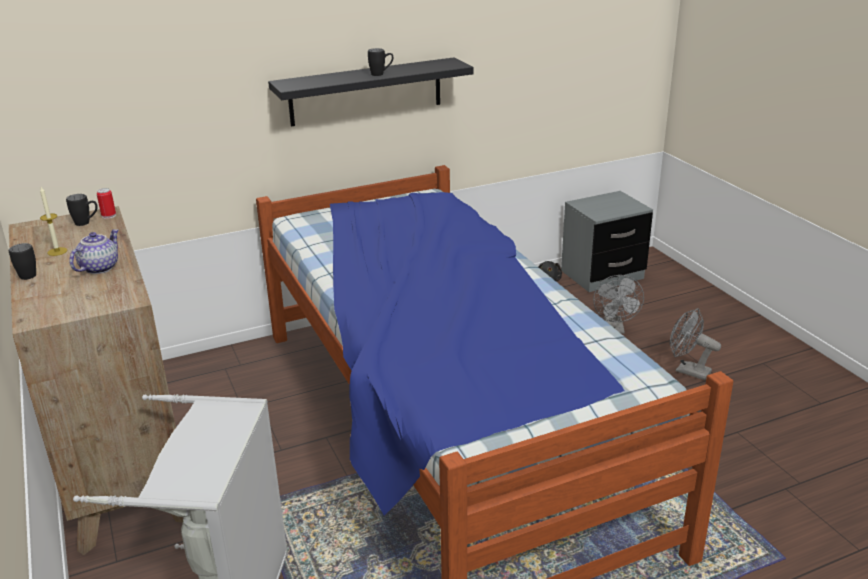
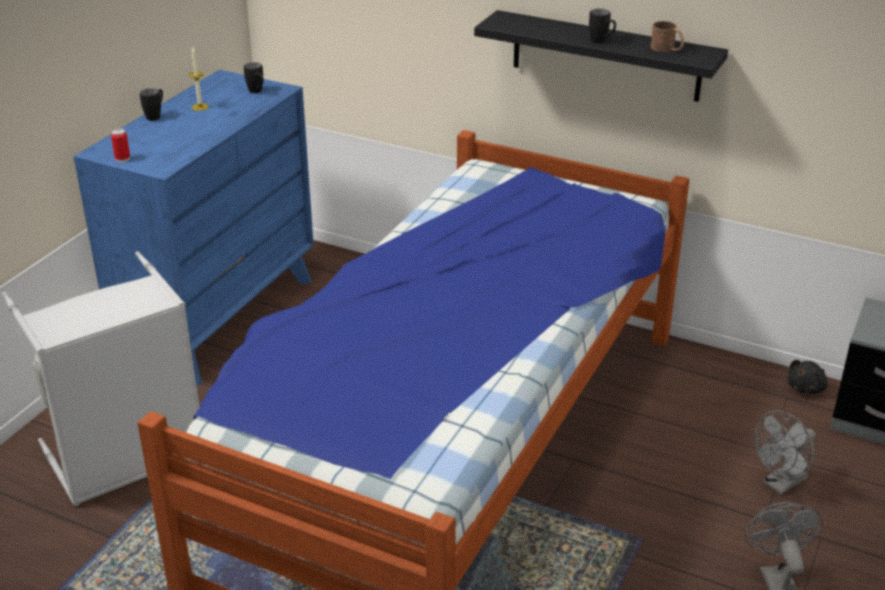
camera: 50 degrees right, 5 degrees up
(99, 268) = (194, 133): teapot -> none
(109, 216) = (280, 92): can -> can (122, 158)
(122, 466) = (219, 318): brown dresser -> blue dresser
(425, 66) = (667, 49): none -> brown mug

